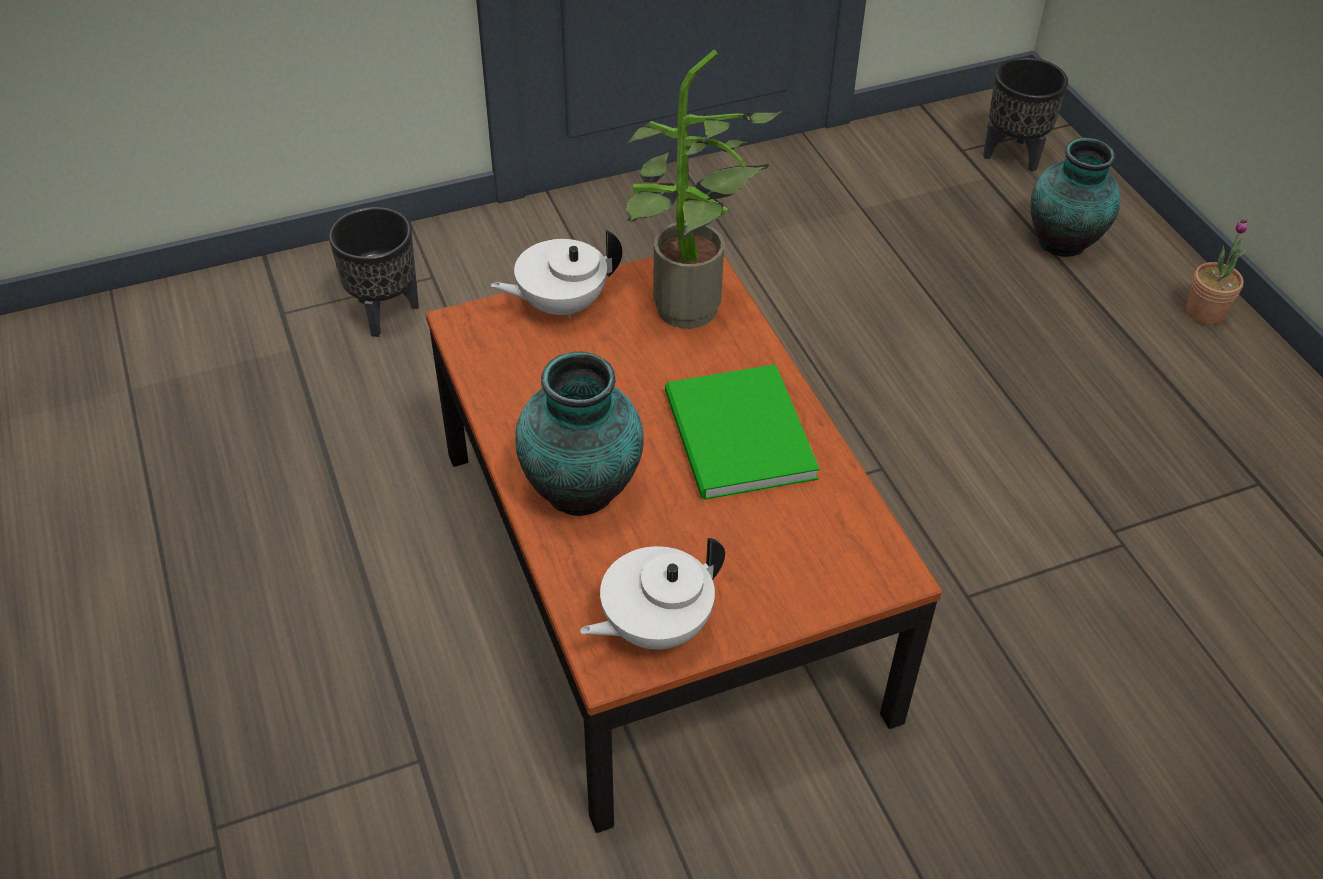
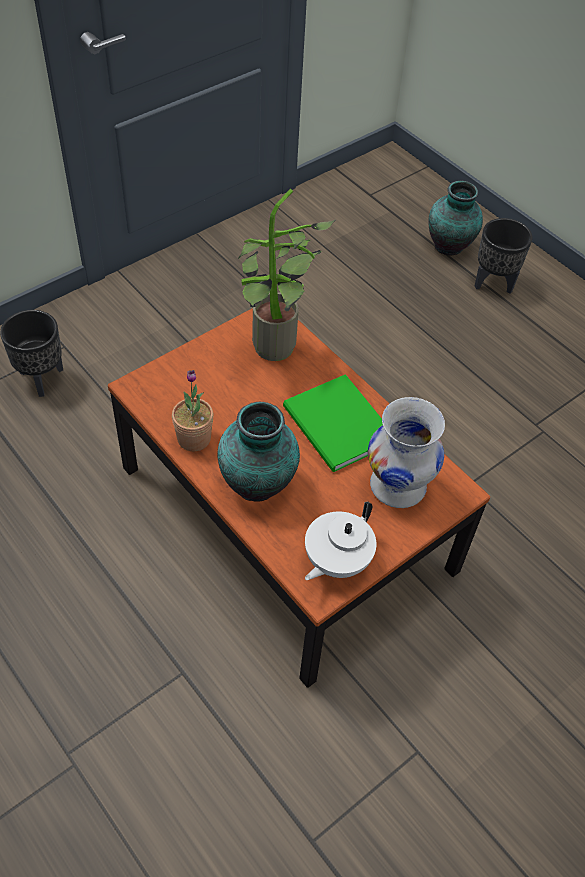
camera: 20 degrees left, 5 degrees up
(560, 304) = (194, 361): white teapot -> none
(798, 542) = (399, 486): none -> white vase
(1013, 155) = (401, 193): black planter -> black planter (493, 282)
(1205, 312) = (542, 276): potted plant -> potted plant (194, 438)

